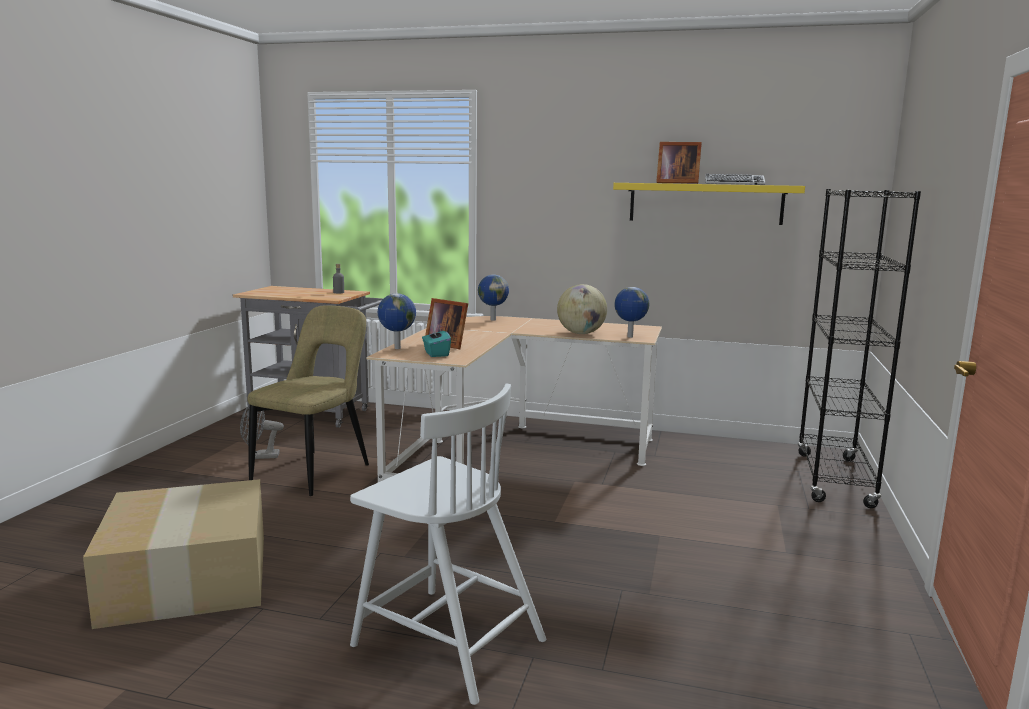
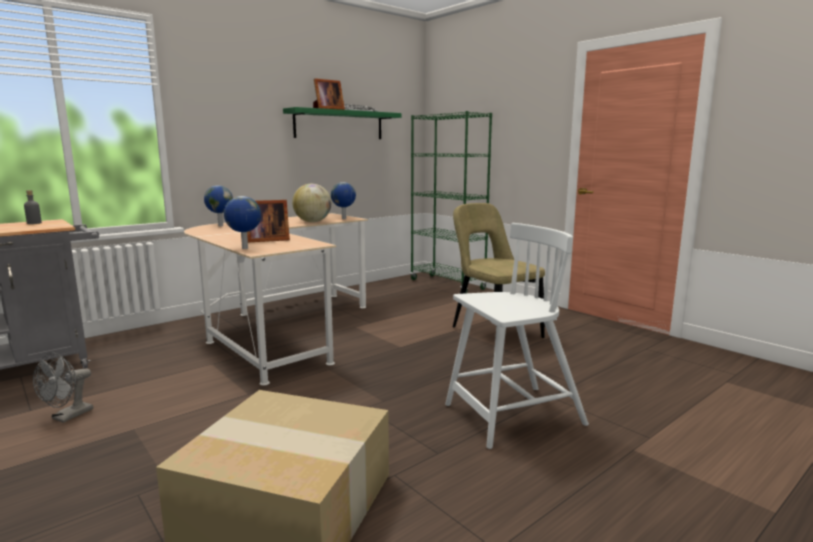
camera: 55 degrees left, 0 degrees up
(315, 472) = (166, 399): beige chair -> beige chair (493, 332)
(436, 354) = (288, 245): turquoise tissue box -> none
(705, 203) = (339, 125): yellow shelf -> green shelf
(834, 480) = (447, 284): black bookcase -> green bookcase

